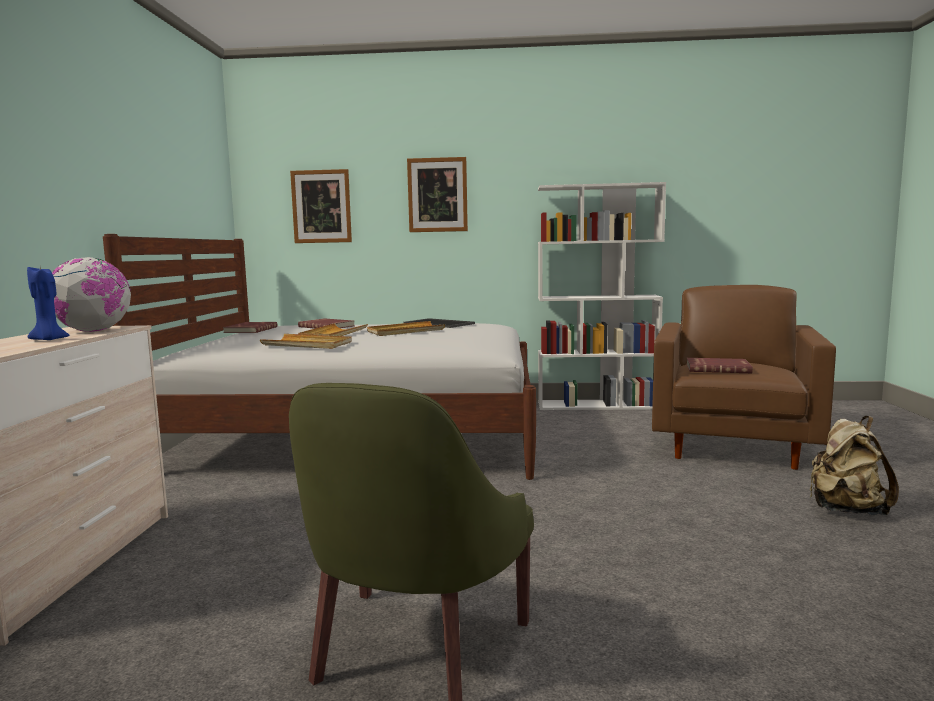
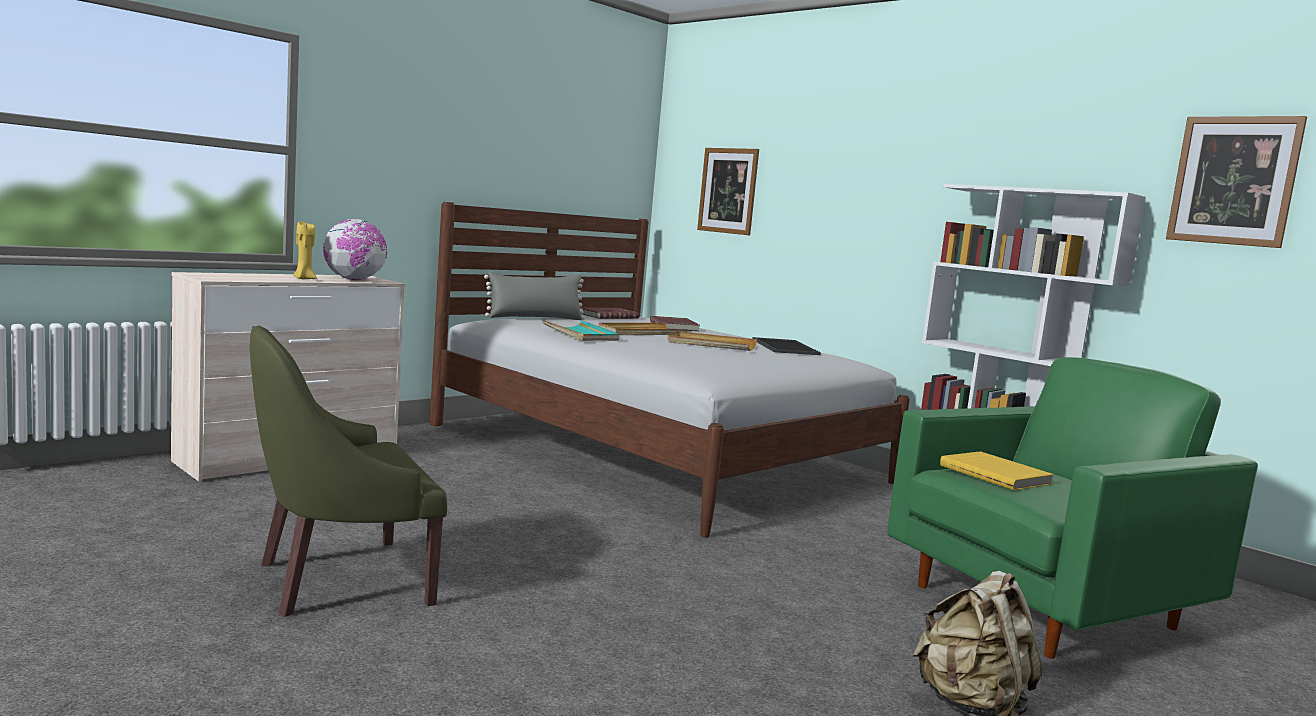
camera: 40 degrees right, 0 degrees up
(48, 340) = (303, 279): blue candle -> yellow candle
(209, 343) = (535, 318): none -> grey pillow
(307, 345) = (580, 334): beige tray -> turquoise tray
(437, 195) = (846, 187): picture -> picture (1233, 181)
(717, 368) = (996, 474): red book -> yellow book
(733, 446) = (1042, 608): brown armchair -> green armchair

